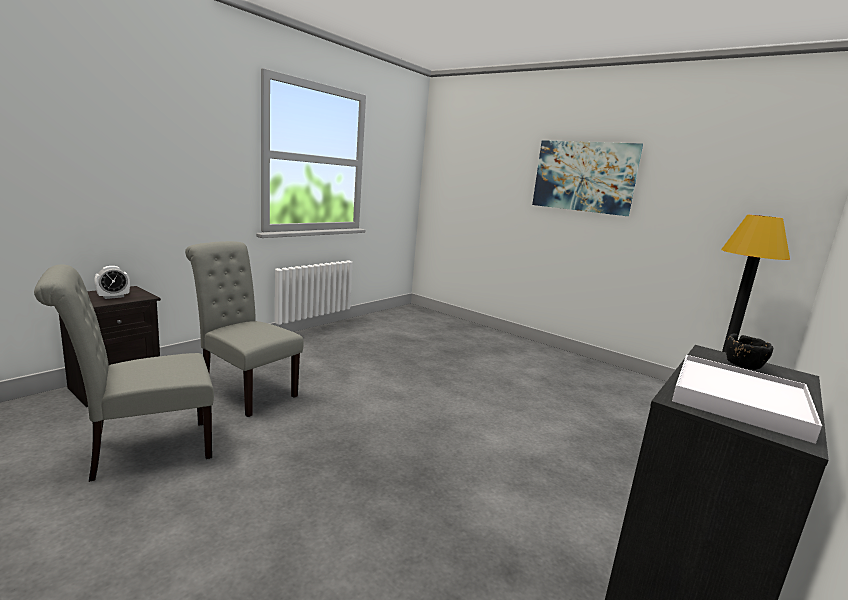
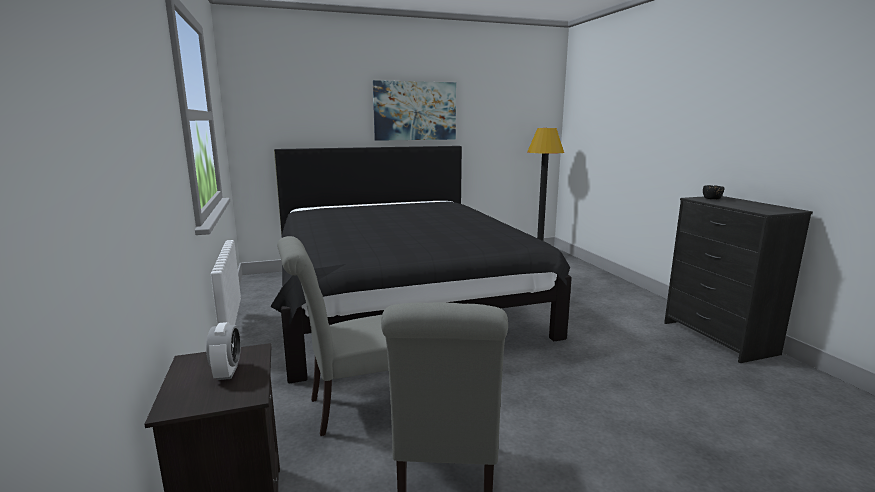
camera: 55 degrees left, 0 degrees up
(444, 362) = (399, 300): none -> black bed
(739, 400) = (760, 207): white tray -> none

